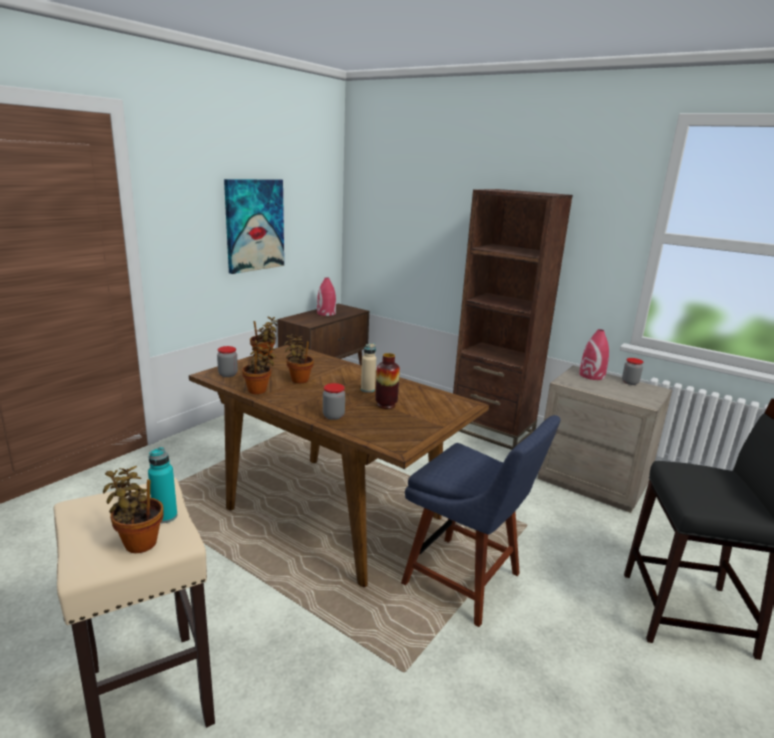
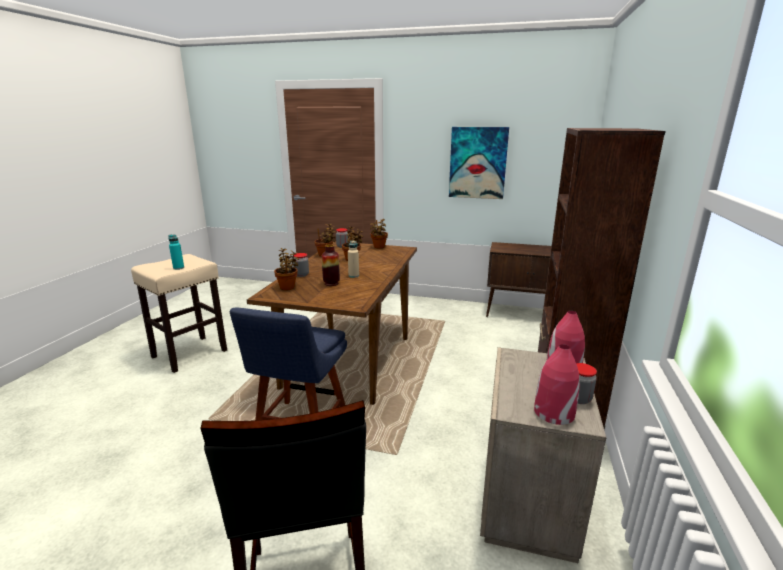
camera: 70 degrees right, 0 degrees up
(139, 542) = (158, 268): potted plant -> potted plant (288, 287)
(326, 313) = (535, 249): red vase -> red vase (553, 412)

